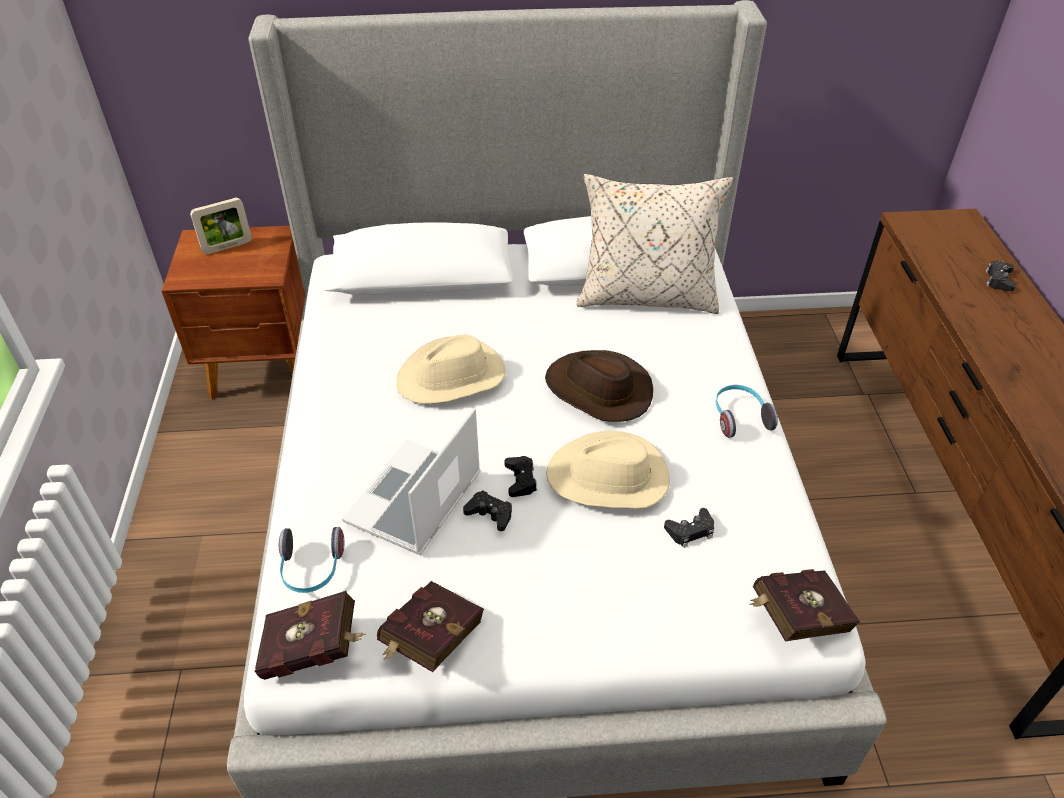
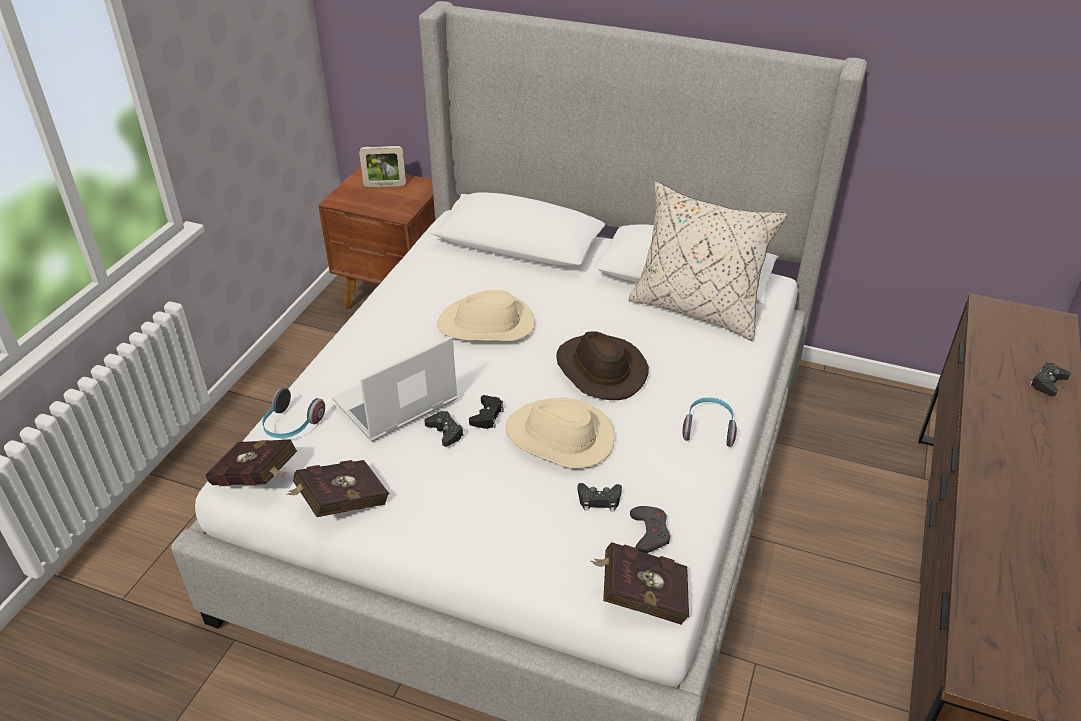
camera: 25 degrees right, 5 degrees down
(759, 547) = (649, 533): none -> grey game controller

